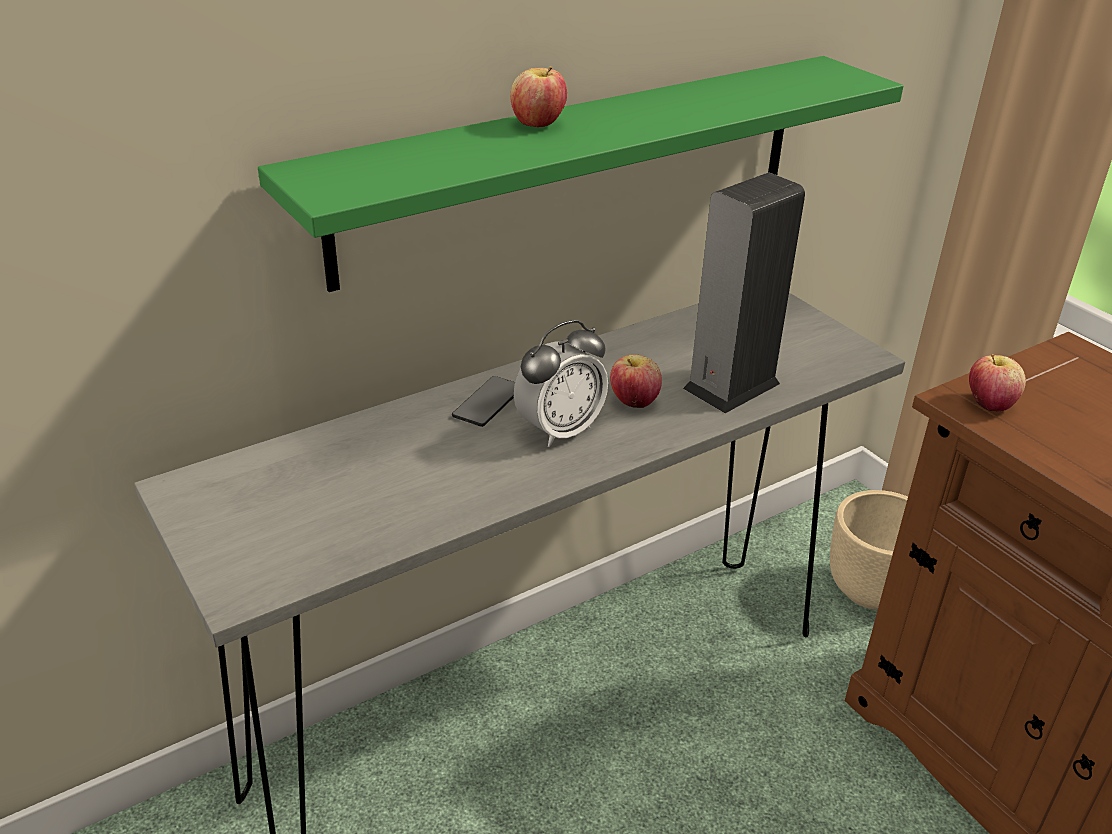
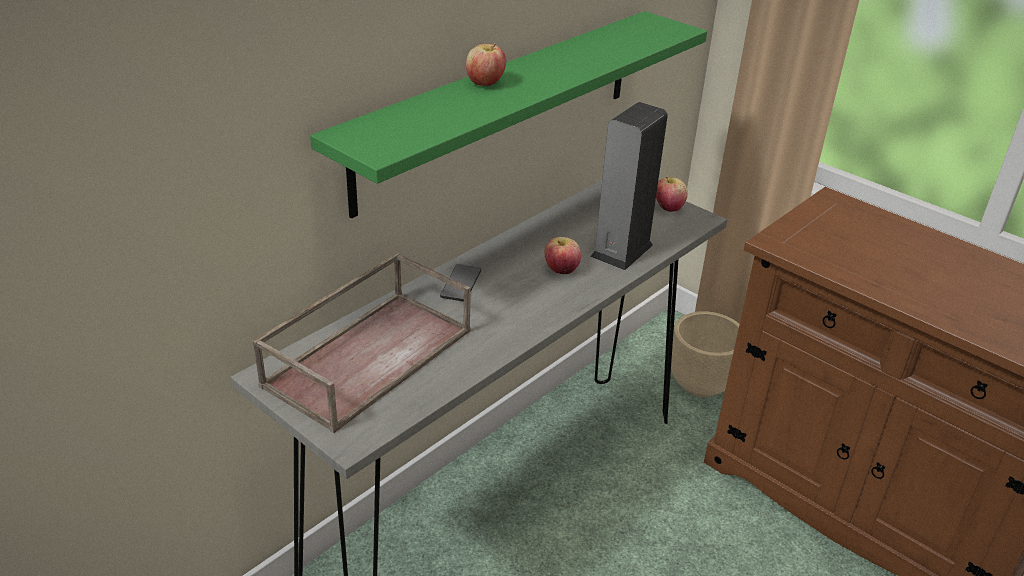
camera: 15 degrees left, 0 degrees up
(321, 481) = (369, 355): none -> brown tray
(560, 430) = (519, 297): alarm clock -> none
(989, 404) = (793, 242): apple -> apple (668, 208)

